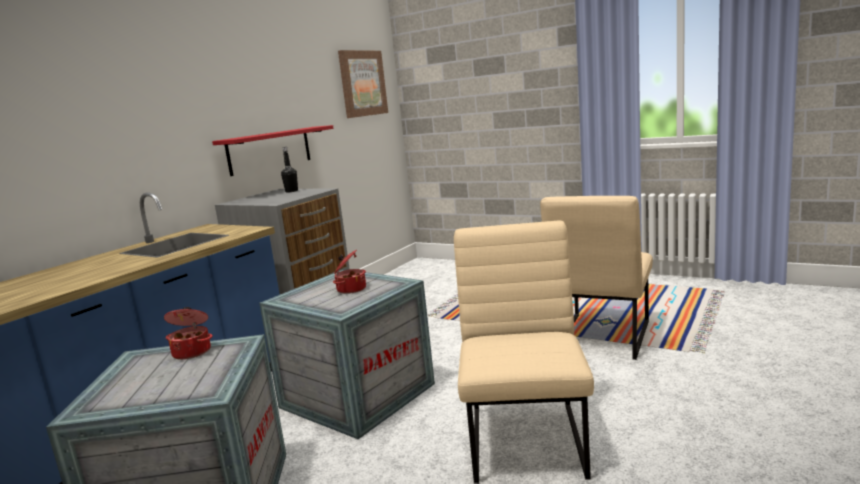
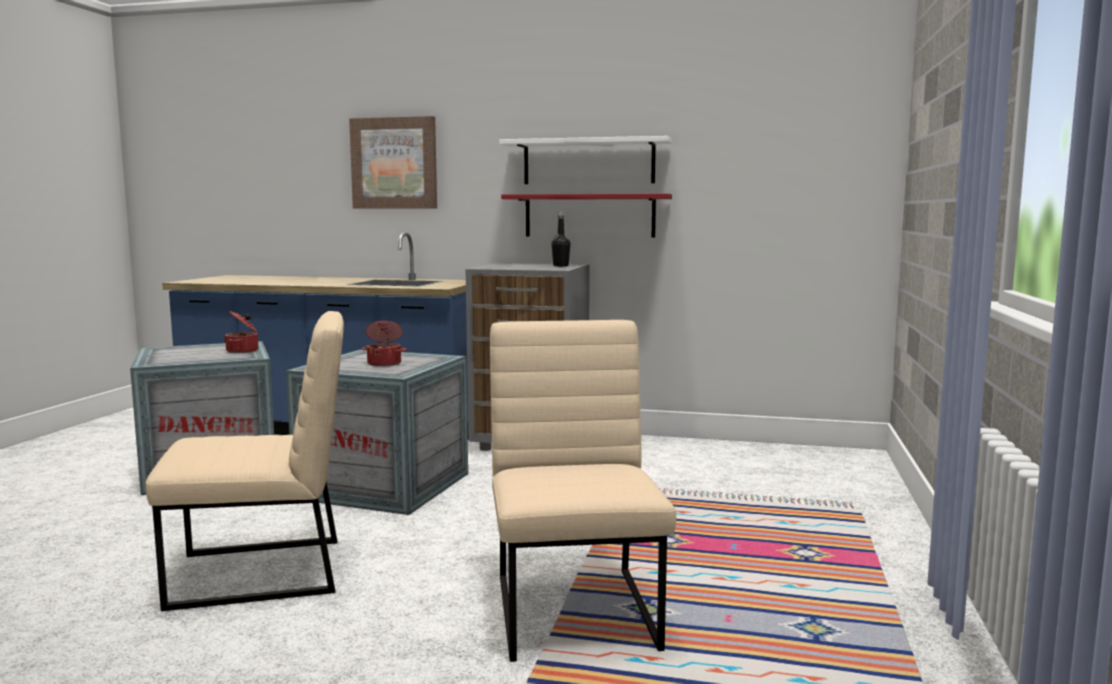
camera: 70 degrees right, 5 degrees down
(261, 107) = (588, 162): none -> white shelf
(362, 83) = (801, 137): picture -> picture (394, 163)
(601, 337) = (575, 608): beige chair -> beige chair turned 75 degrees clockwise

